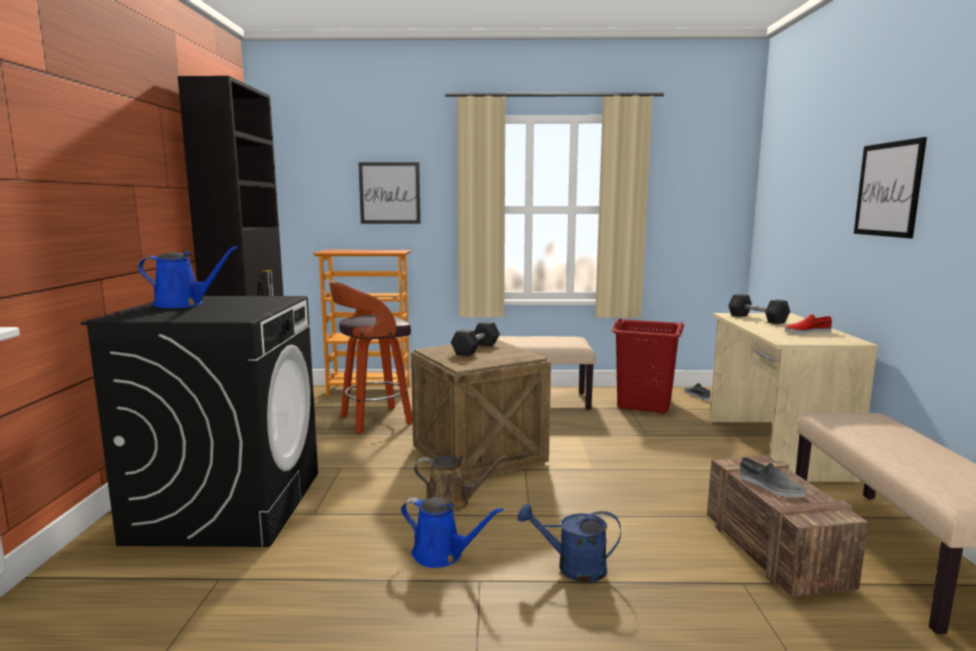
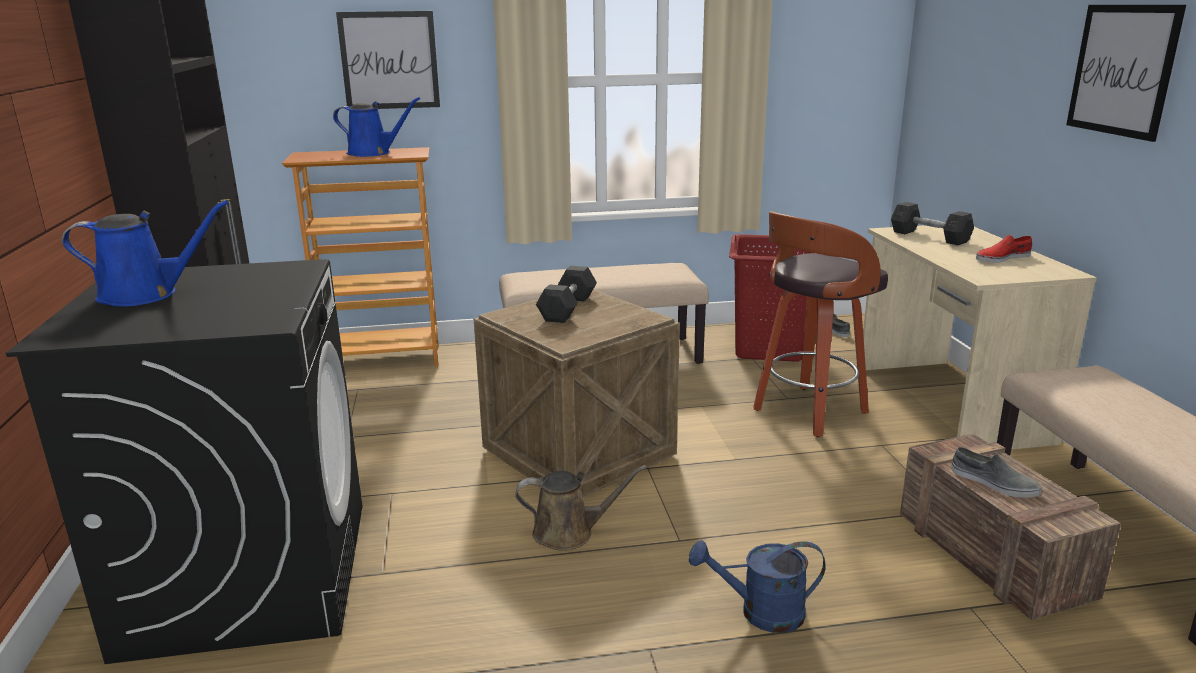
camera: 10 degrees left, 10 degrees up
(374, 421) = (409, 409): stool -> stool (808, 412)
(442, 554) = (586, 616): blue watering can -> blue watering can (373, 153)

